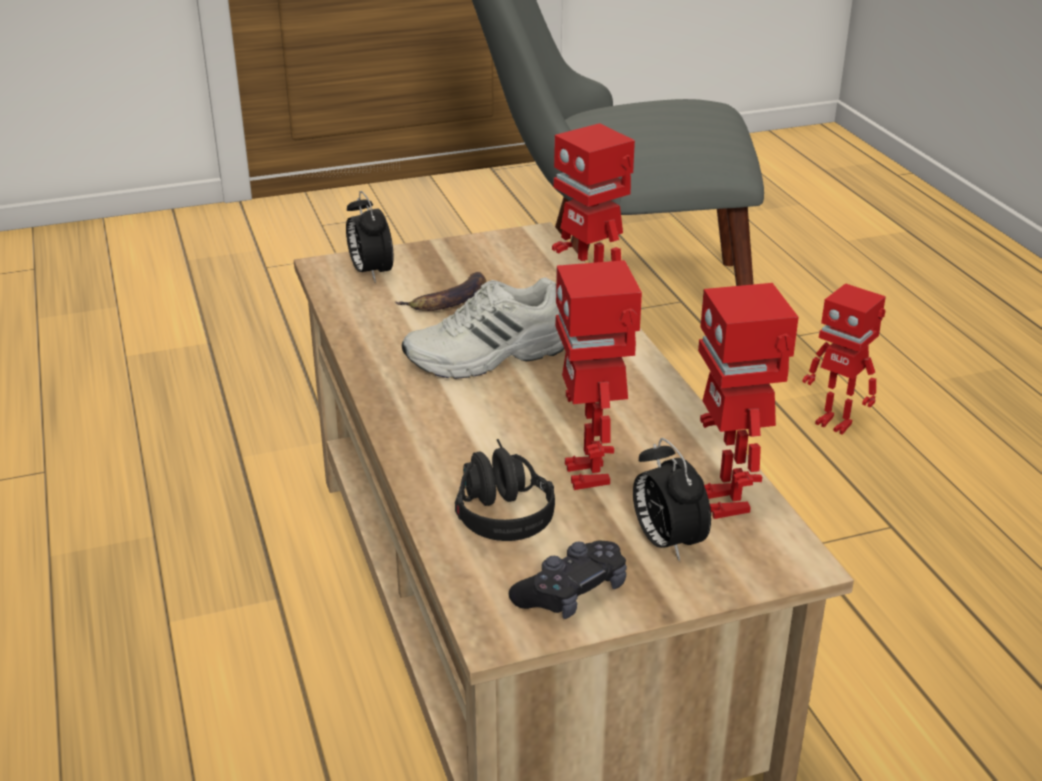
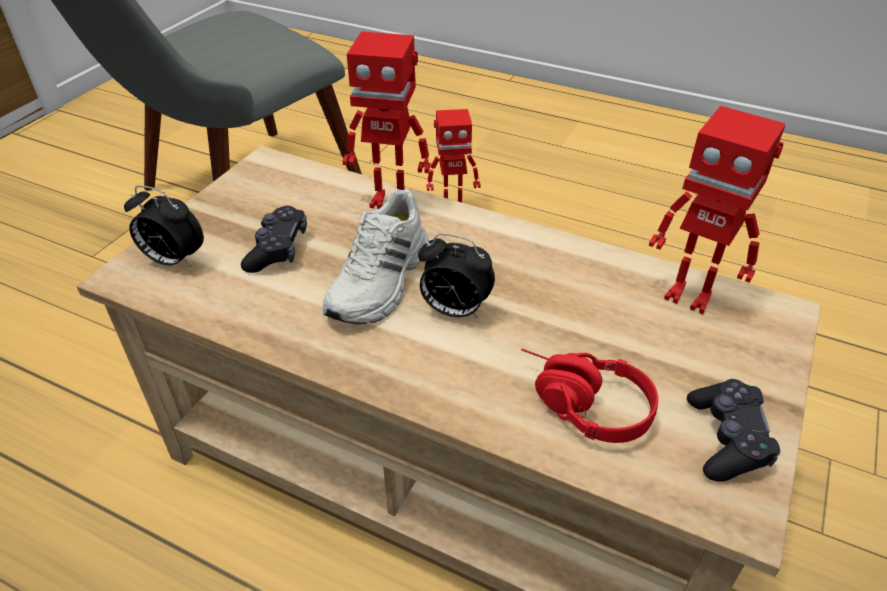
camera: 45 degrees left, 10 degrees up
(448, 299) = (277, 249): banana -> black game controller
(498, 505) = (578, 404): black headphones -> red headphones
(590, 474) = (590, 333): toy robot -> none
(666, 542) = (708, 352): alarm clock -> alarm clock (454, 310)

